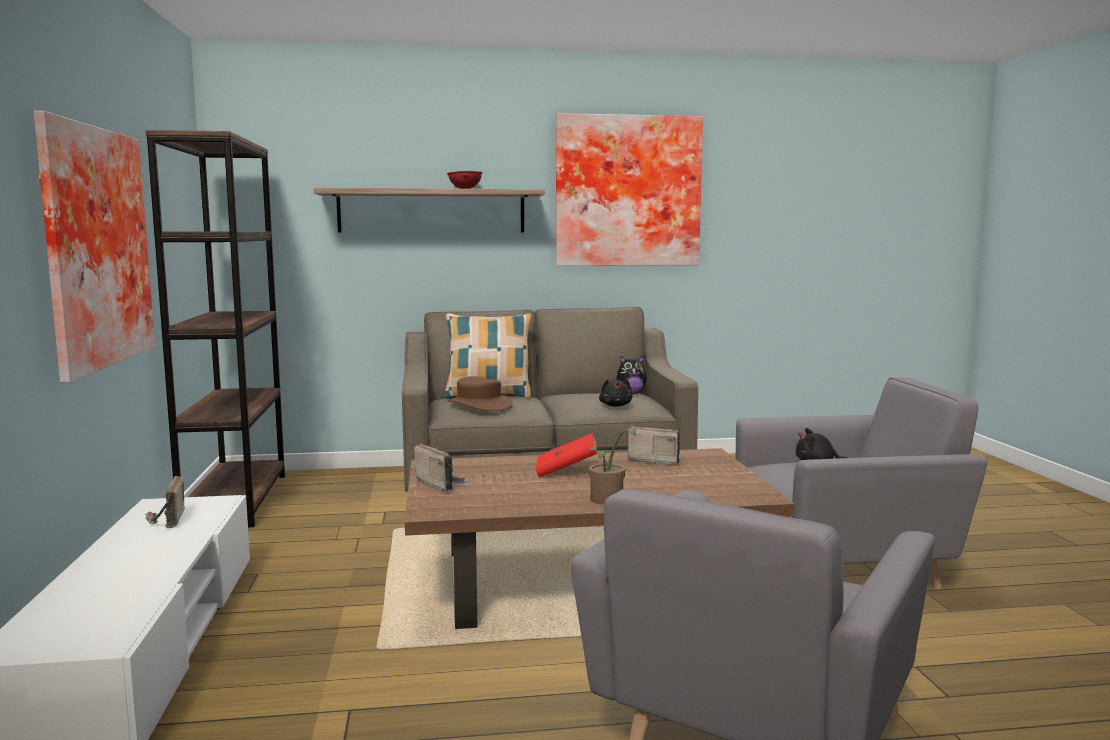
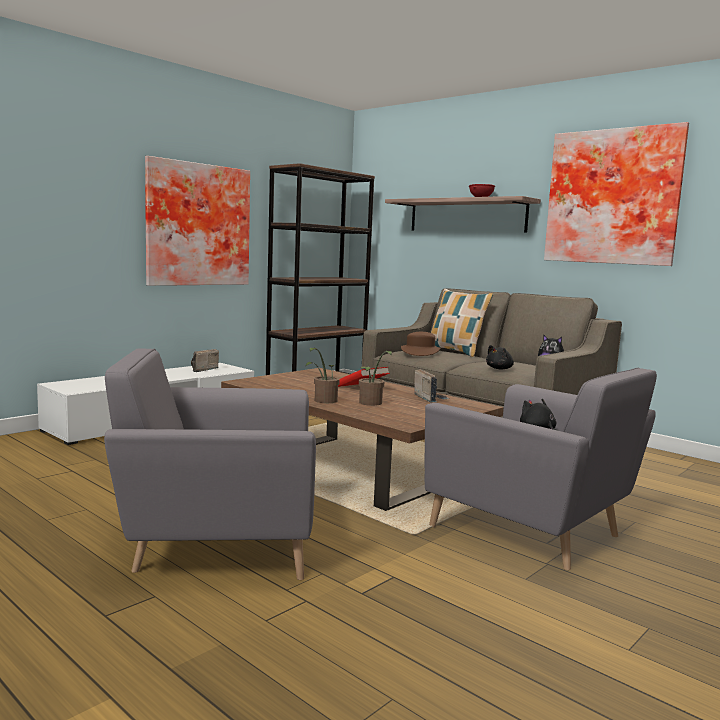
camera: 50 degrees right, 0 degrees up
(440, 484) = (288, 376): radio -> none
(648, 486) = (371, 403): none -> potted plant

